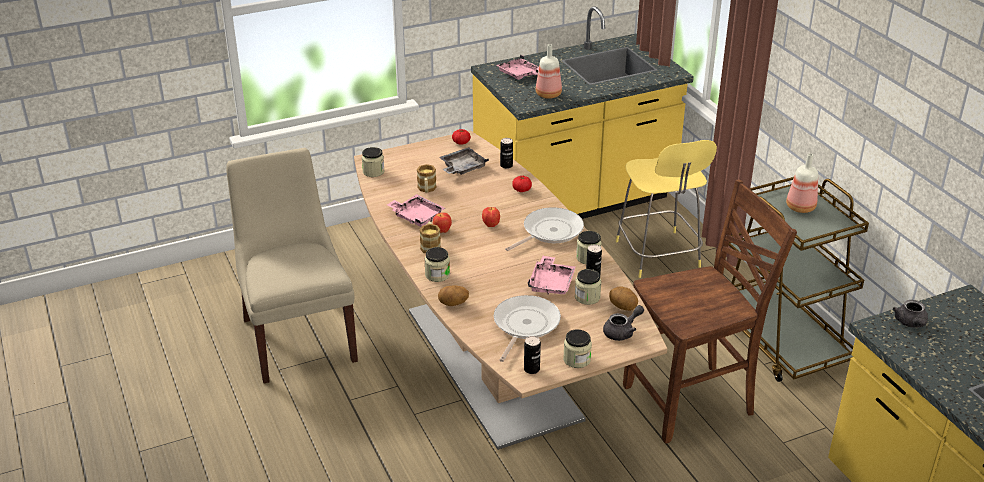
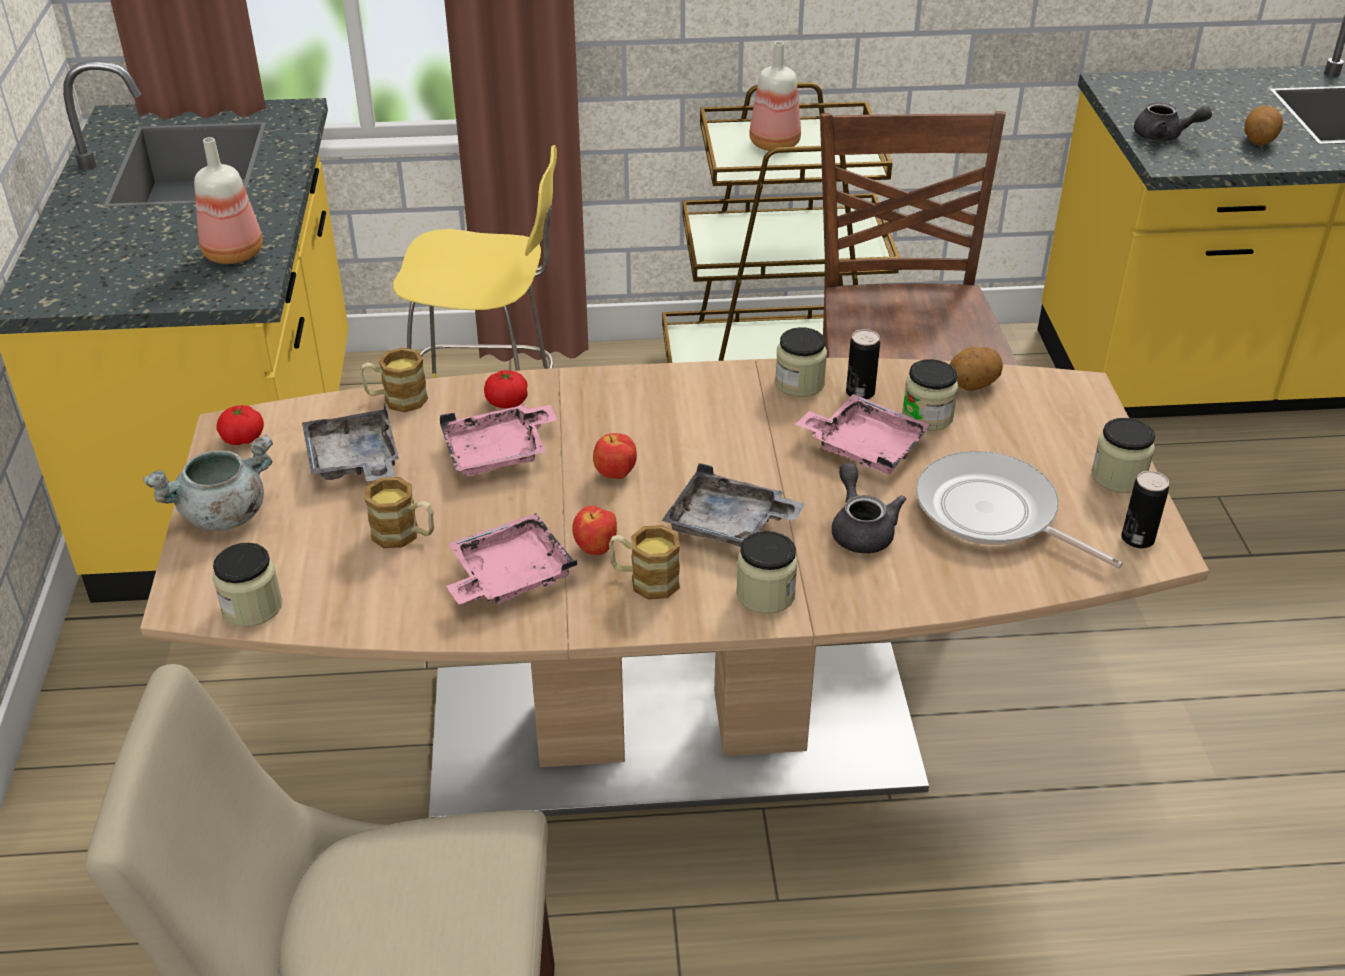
camera: 70 degrees left, 5 degrees up
(416, 152) = (223, 515): none -> grey cooking pot
(453, 304) = (886, 595): potato -> potato (1259, 141)
(475, 258) = (728, 525): none -> grey tray
(506, 166) = (396, 399): can -> mug
(519, 74) = (107, 267): pink tray -> pink tray (499, 453)
(549, 232) = (685, 405): frying pan -> none
(622, 332) = (1047, 405): grey teapot -> grey teapot (861, 529)

